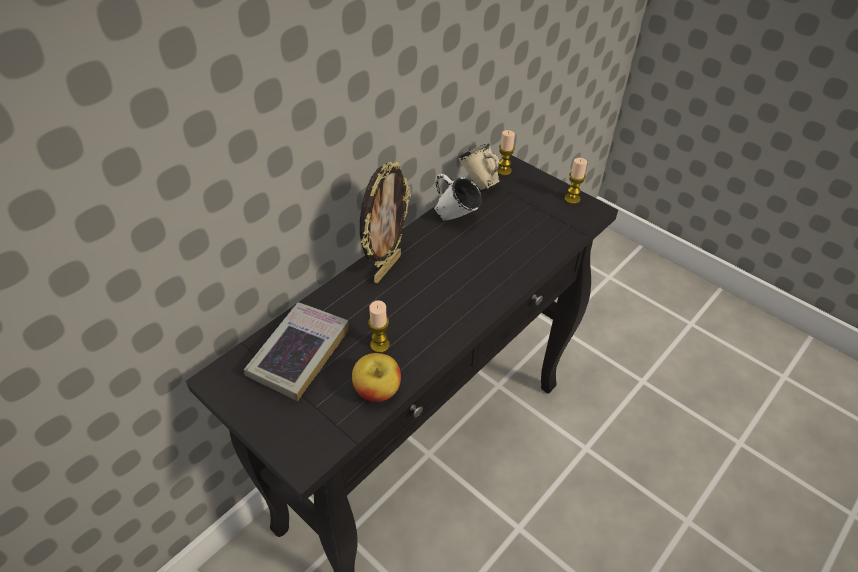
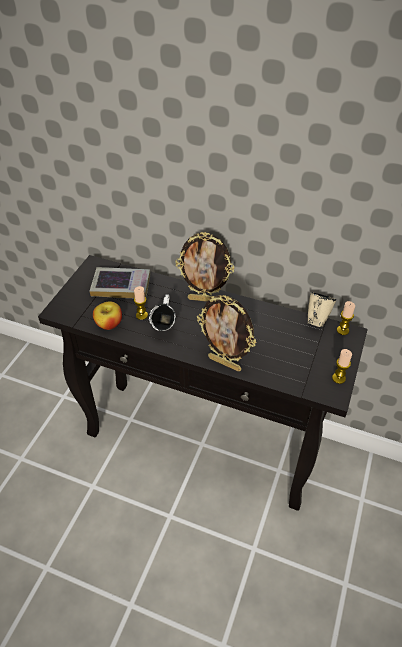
camera: 70 degrees right, 0 degrees up
(455, 218) = (271, 318): white mug -> white mug (164, 330)
(512, 282) = (225, 363): none -> picture frame

